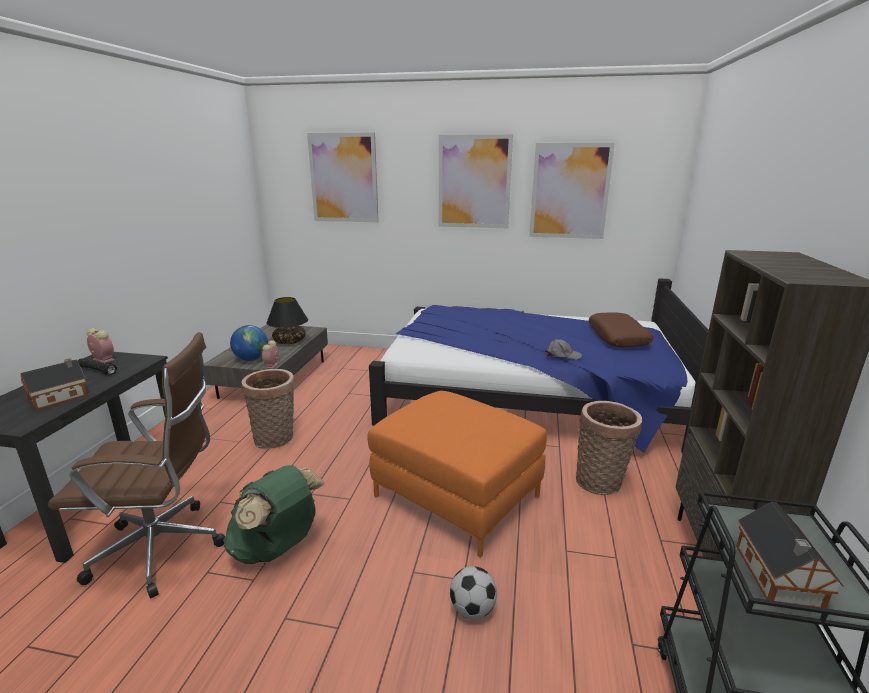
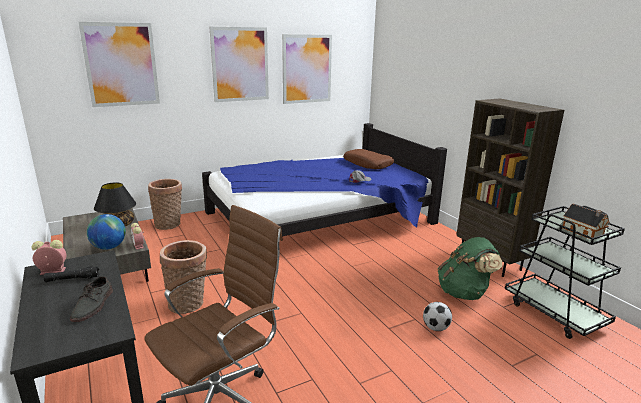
camera: 40 degrees left, 0 degrees up
(61, 397) = (93, 305): toy house -> grey shoe
(277, 547) = (299, 357): green backpack -> green backpack (464, 293)
(457, 496) = (358, 284): orange ottoman -> none
(601, 481) = (413, 249): basket -> basket (169, 224)

